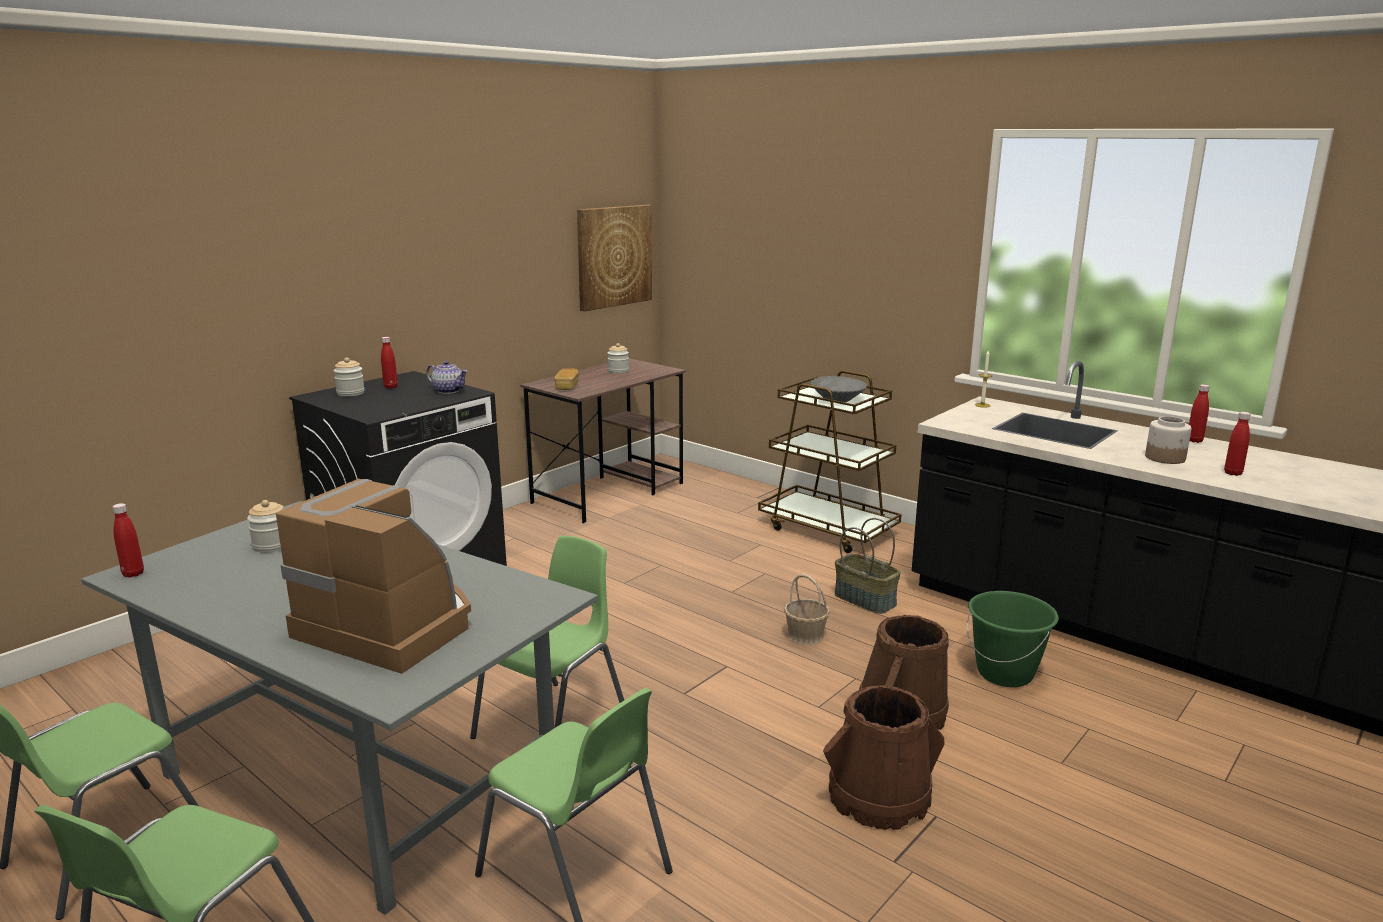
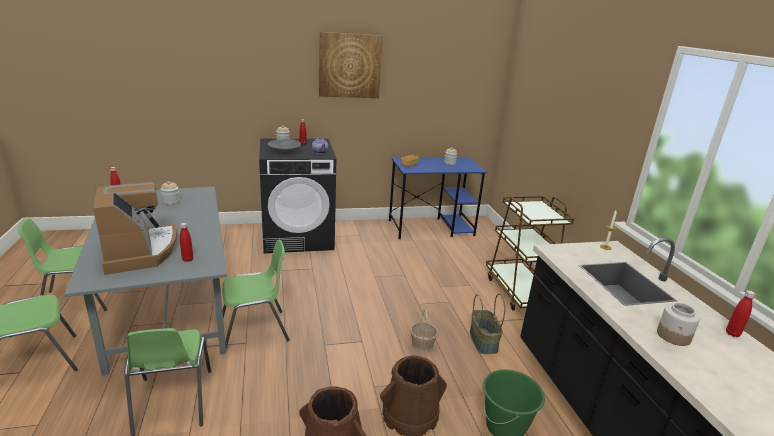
camera: 35 degrees right, 5 degrees up
(609, 492) = (431, 228): brown desk -> blue desk
(614, 256) = (469, 98): picture -> picture (350, 65)
(838, 399) = (535, 214): grey bowl -> grey bowl (284, 152)
(1233, 473) = (711, 373): red bottle -> red bottle (187, 259)

